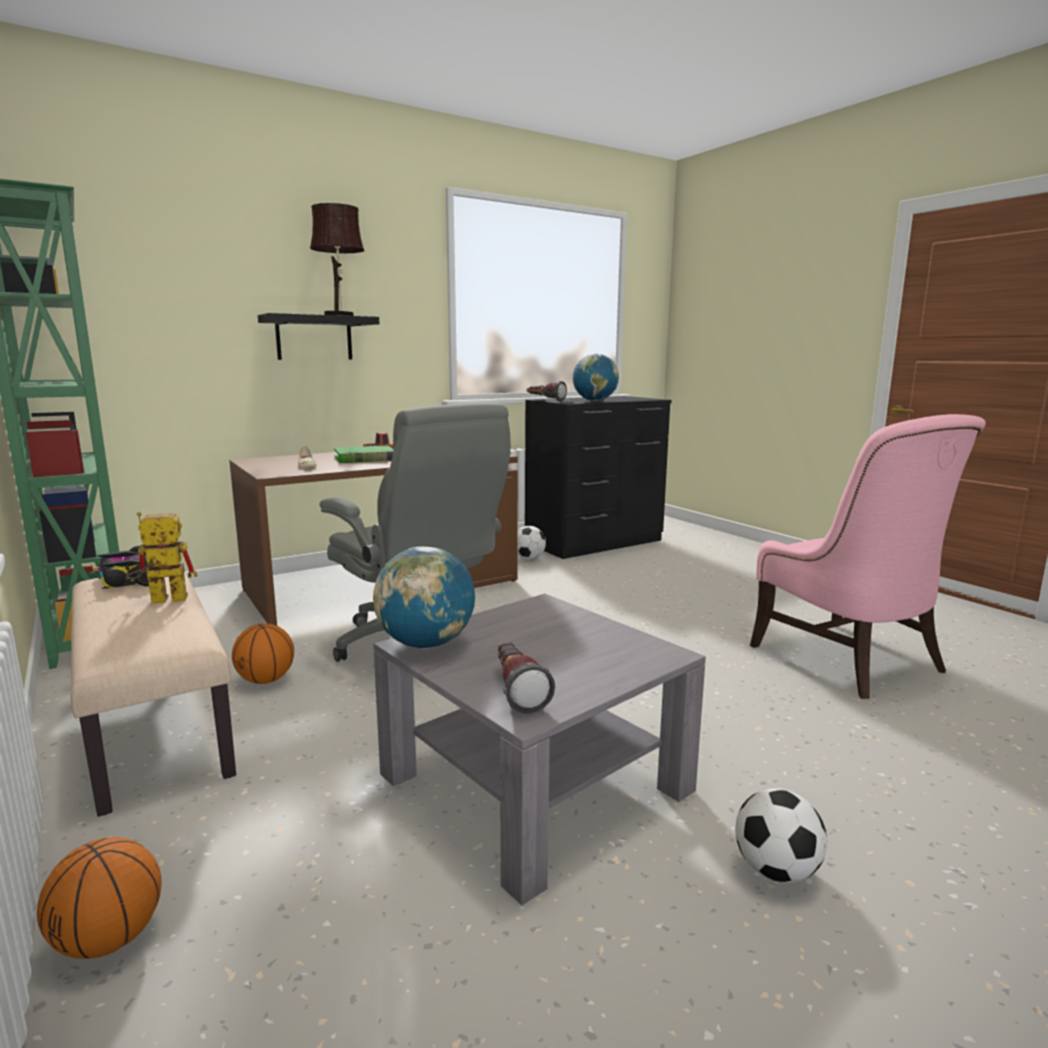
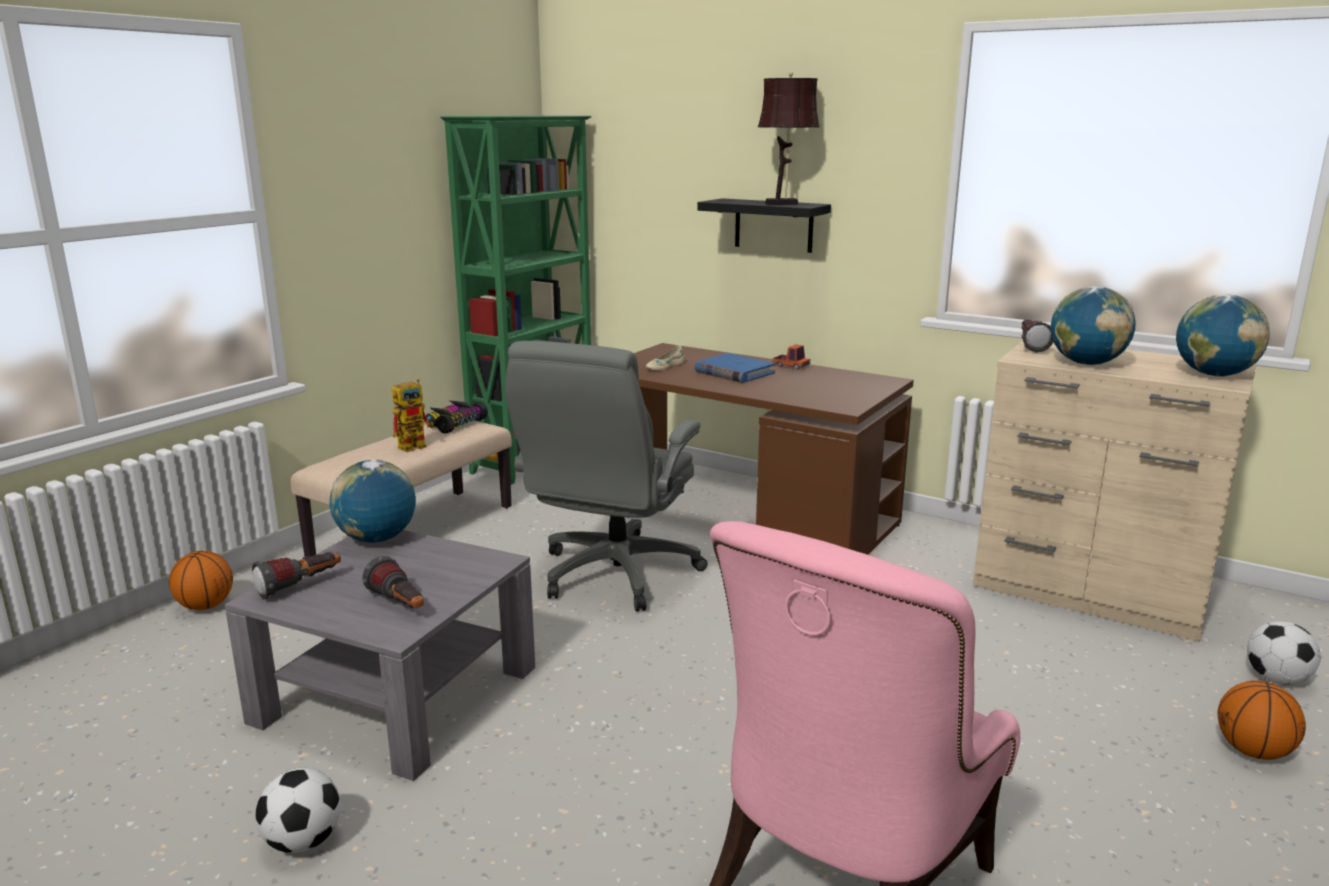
camera: 65 degrees right, 5 degrees up
(160, 601) = (416, 445): toy robot -> toy robot turned 90 degrees clockwise
(266, 680) = (500, 541): basketball -> basketball (1253, 752)
(365, 458) = (734, 372): green book -> blue book
(528, 558) = (940, 564): football -> football (1276, 679)
(595, 542) = (1090, 592): black dresser -> beige dresser
(607, 647) = (400, 605): none -> flashlight
(637, 398) = (1214, 375): none -> globe

